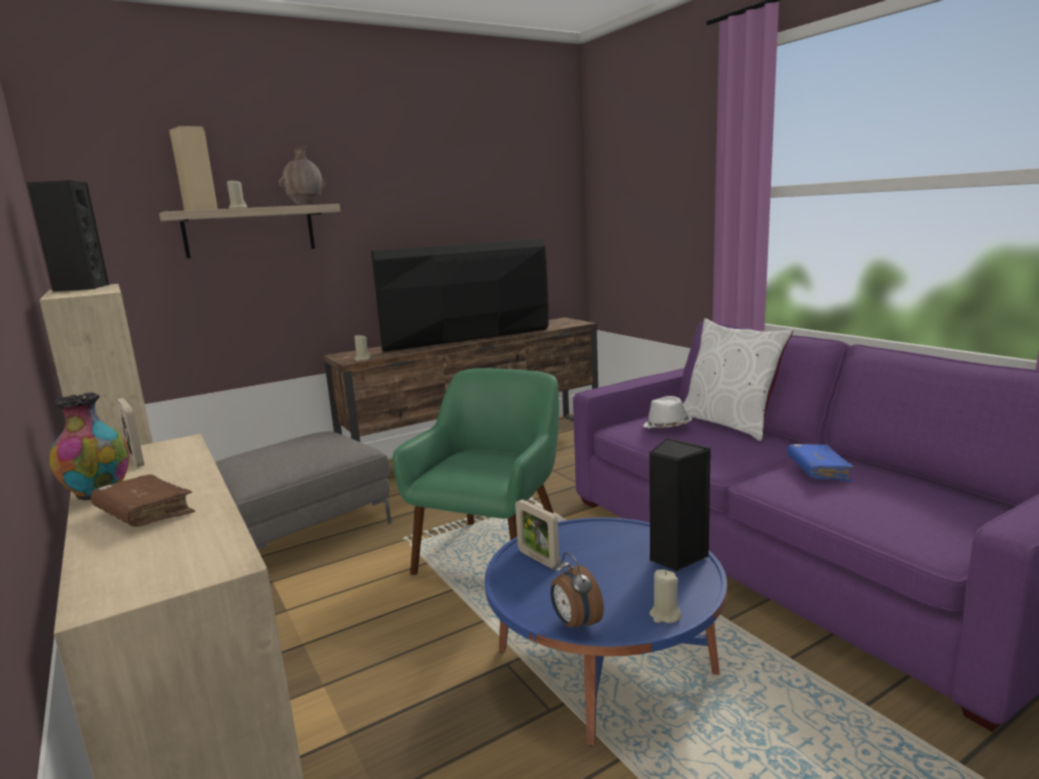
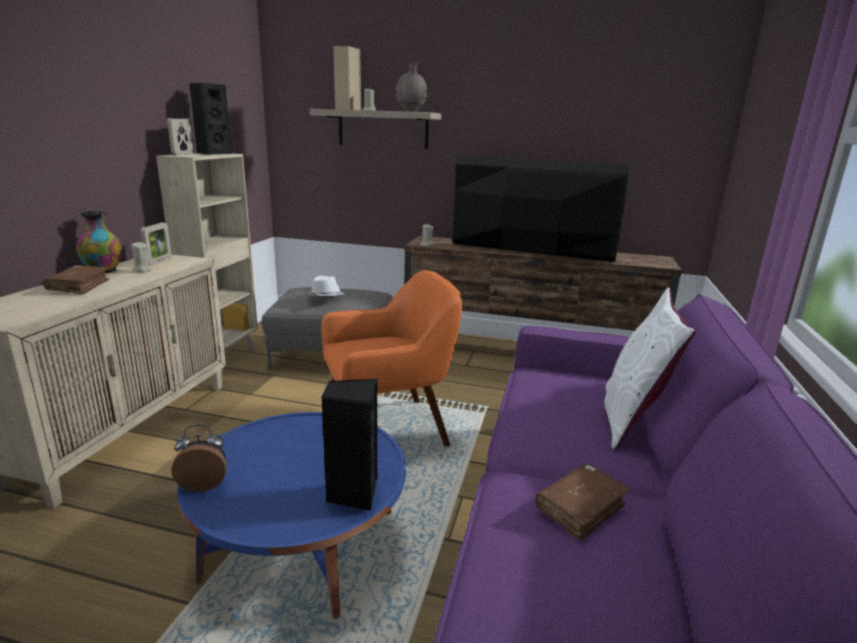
camera: 45 degrees right, 5 degrees up
(493, 554) = (388, 429): green armchair -> orange armchair
(538, 559) = (292, 433): picture frame -> picture frame (183, 154)
(575, 624) = (204, 483): alarm clock -> alarm clock turned 60 degrees clockwise
(665, 615) = (247, 522): beige candle -> beige candle (142, 270)
(667, 427) = (564, 391): white hat -> white hat (325, 298)
(818, 470) = (580, 508): blue book -> brown book

